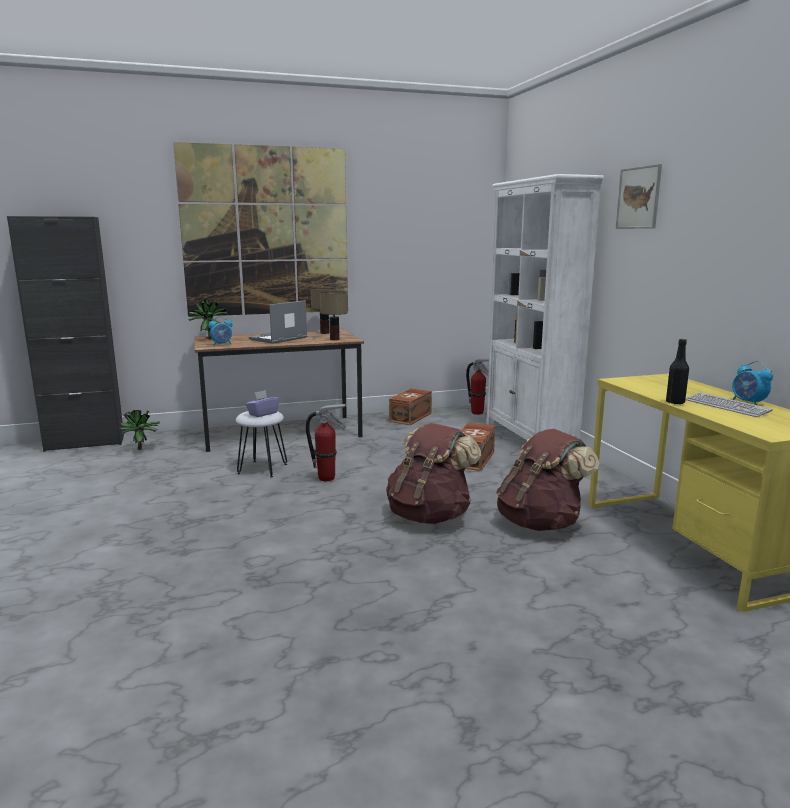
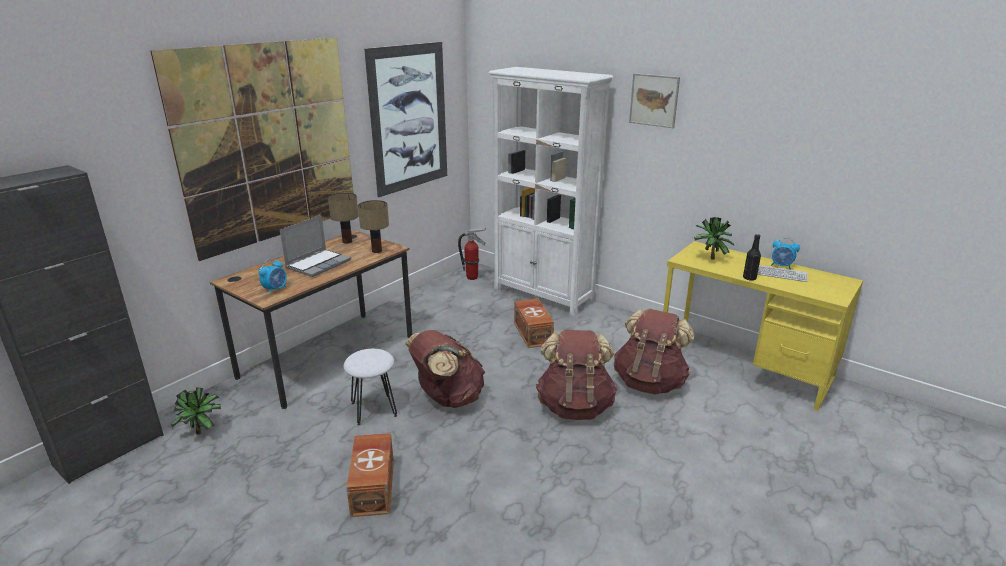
camera: 35 degrees left, 10 degrees up
(208, 339) = (238, 282): potted plant -> potted plant (709, 259)
(263, 413) = (373, 357): purple tissue box -> none
(278, 339) = (318, 264): laptop -> laptop turned 150 degrees counterclockwise
(327, 478) = (447, 398): fire extinguisher -> brown backpack
(411, 417) = (424, 298): brown storage box -> brown storage box (374, 486)
(423, 234) = (409, 118): none -> picture

